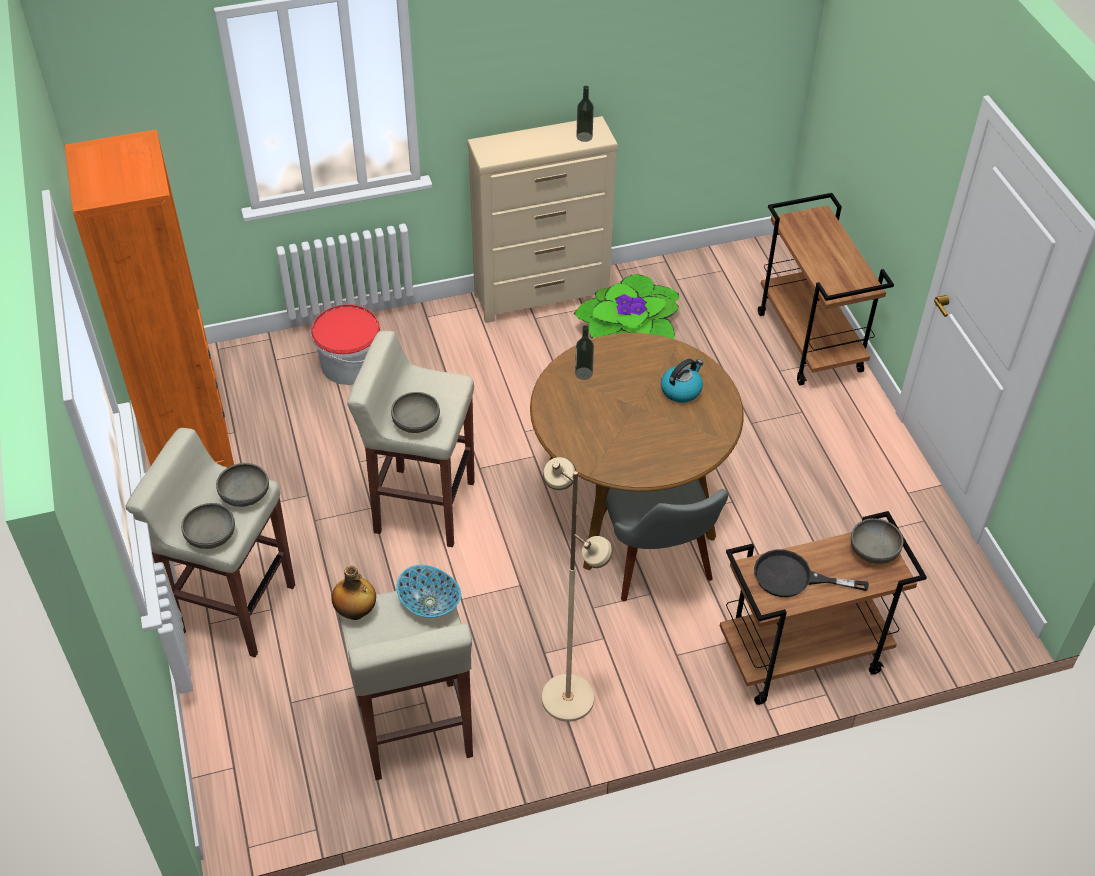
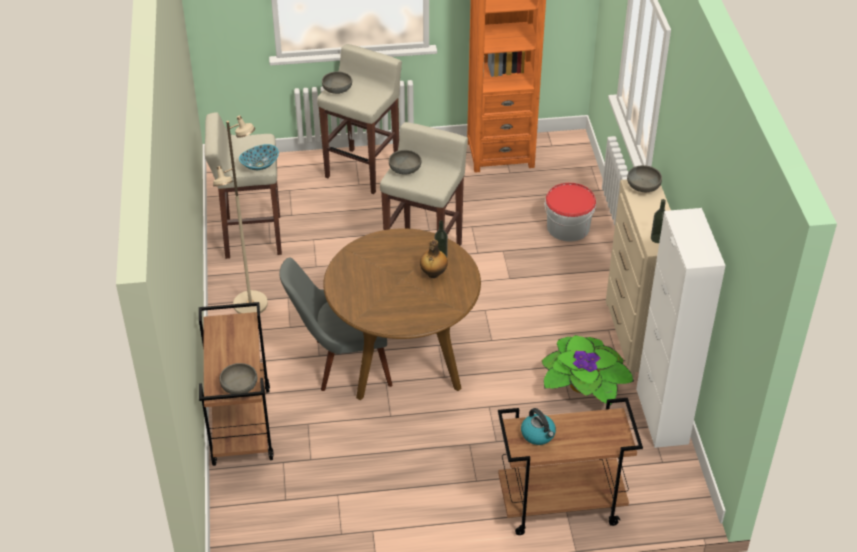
camera: 100 degrees right, 5 degrees down
(244, 495) = (364, 102): grey bowl -> grey bowl (643, 187)
(356, 612) = (263, 138): bottle -> bottle (433, 274)
(658, 272) = (662, 416): none -> white cabinet
(681, 390) = (412, 305): kettle -> kettle (538, 434)
(793, 578) = (232, 339): black frying pan -> none

